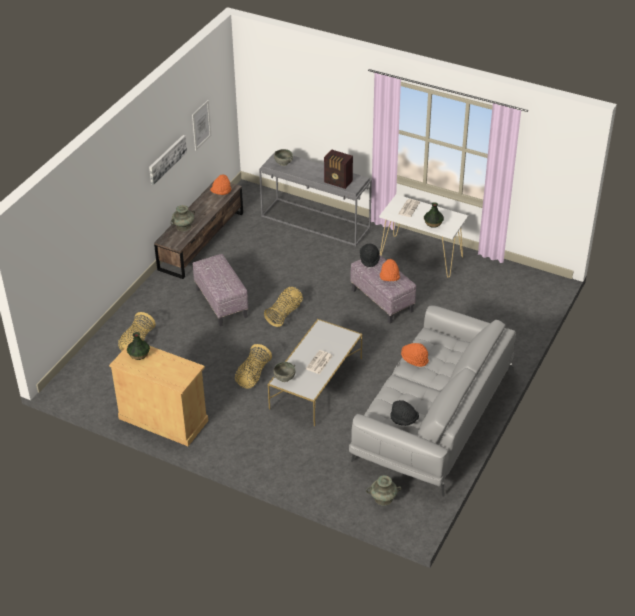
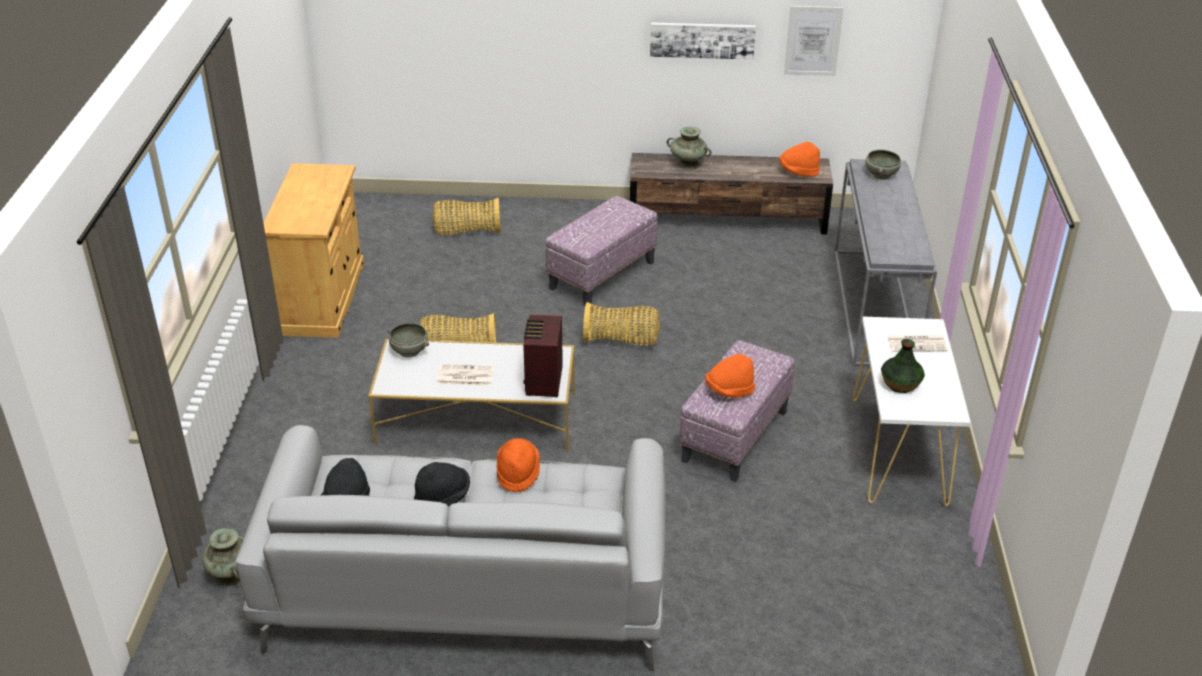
camera: 65 degrees right, 5 degrees down
(139, 354) = (324, 178): vase -> none
(338, 182) = (886, 237): radio -> radio (543, 381)
(369, 259) = (763, 354): black hat -> black hat (442, 497)

